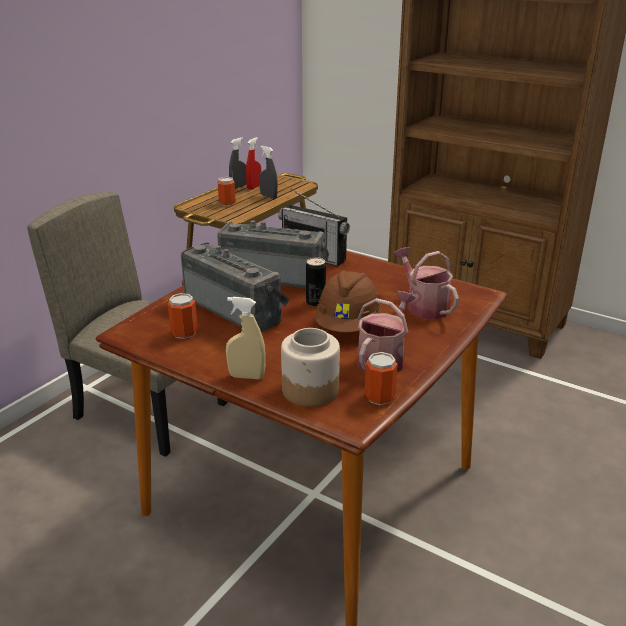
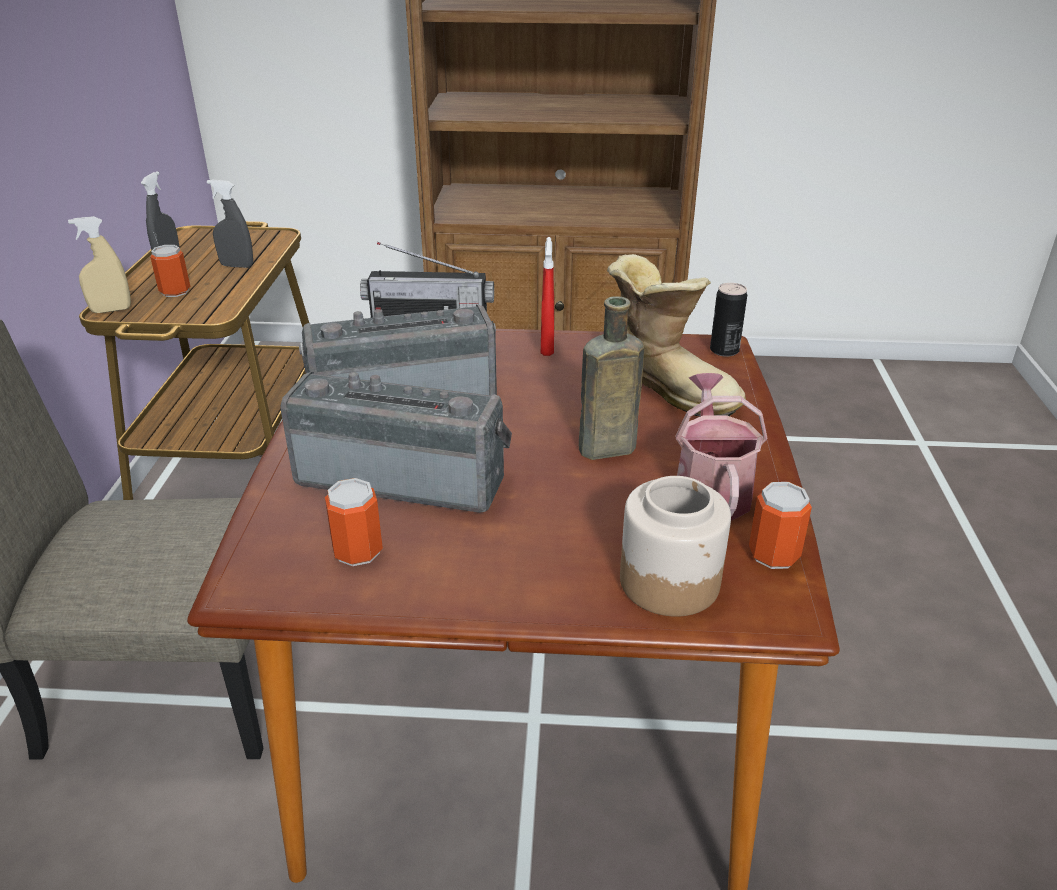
camera: 30 degrees left, 5 degrees up
(246, 376) = (548, 596): beige spray bottle -> beige spray bottle (111, 310)
(254, 187) = (196, 255): red spray bottle -> red spray bottle (547, 347)
(315, 302) = (516, 426): can -> can (724, 350)
(348, 325) = (603, 449): brown hard hat -> brown bottle
(423, 306) = (670, 386): watering can -> boot

